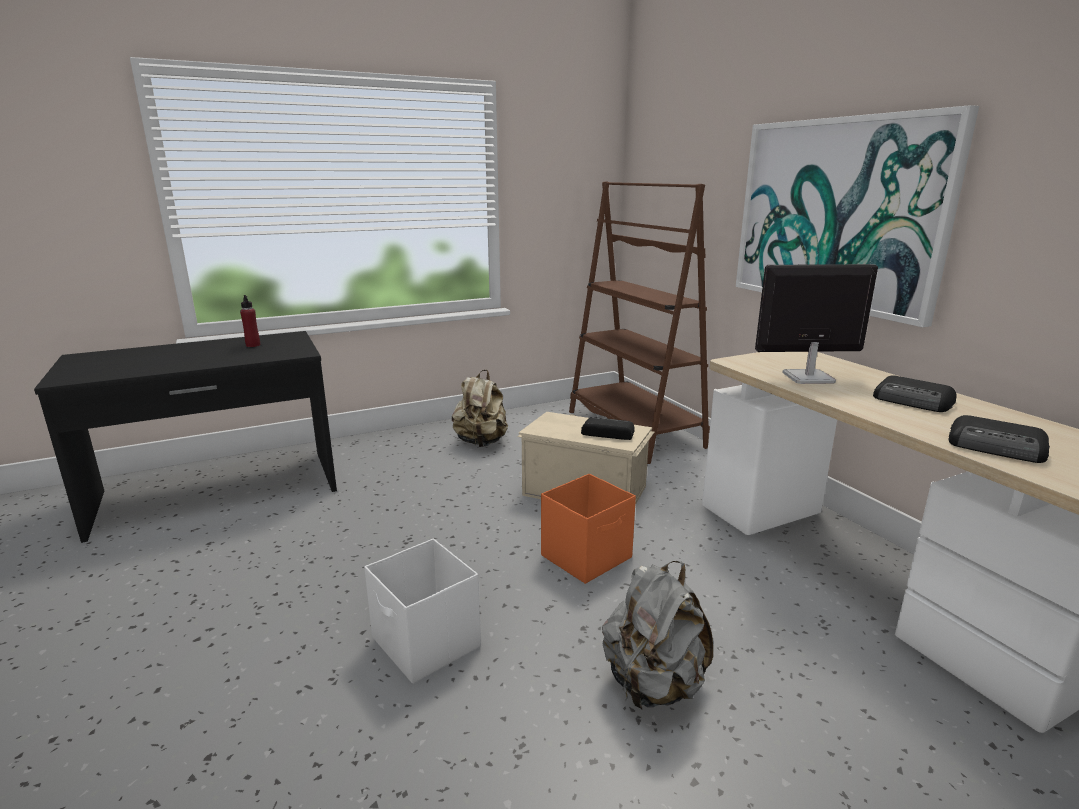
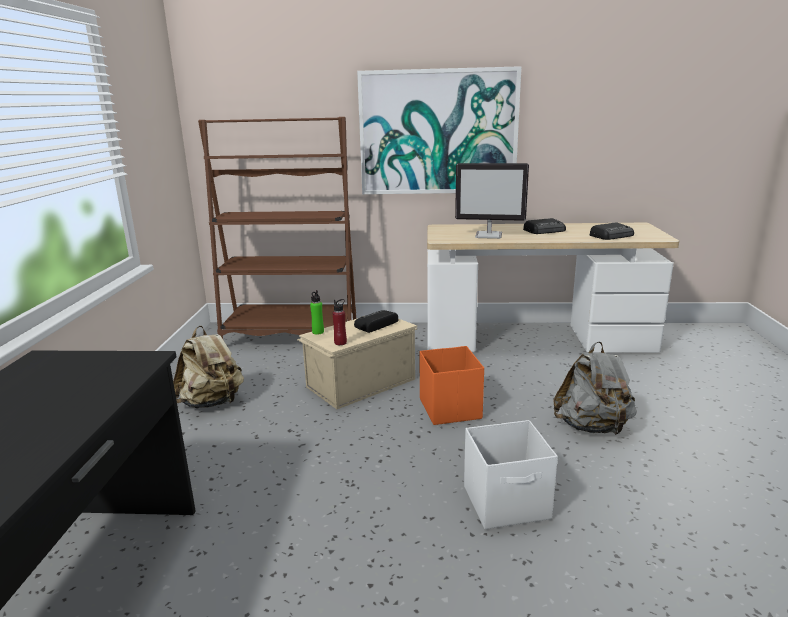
camera: 60 degrees left, 0 degrees up
(253, 345) = (42, 384): red bottle -> red bottle (340, 342)
(559, 415) = (318, 332): none -> green bottle
(807, 378) = (489, 235): monitor -> monitor turned 105 degrees counterclockwise

